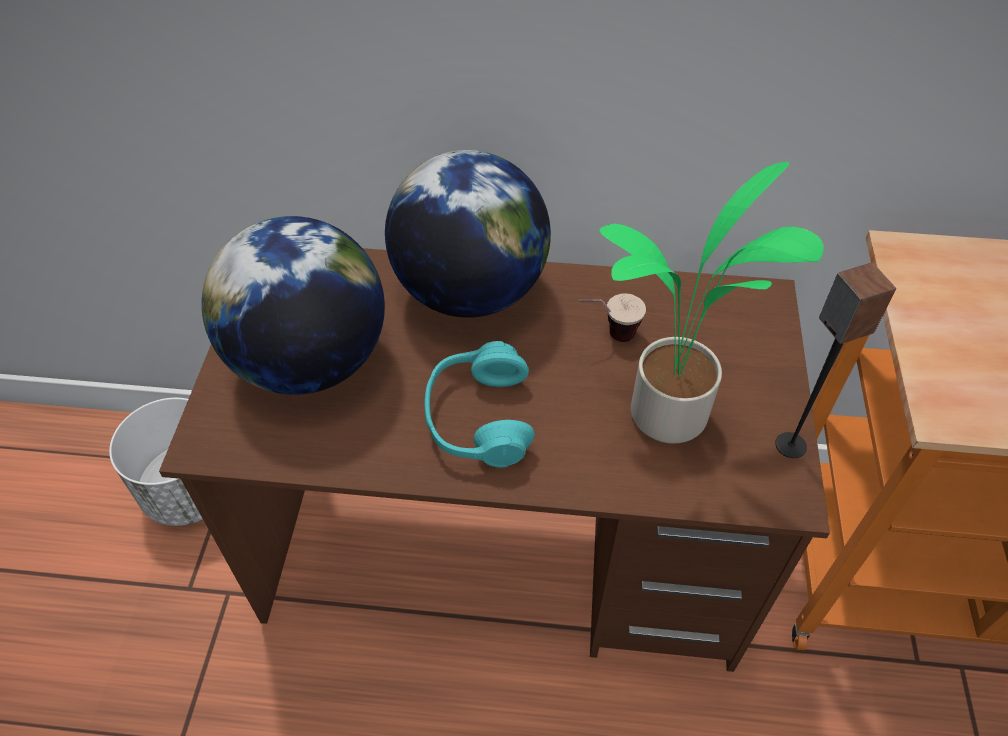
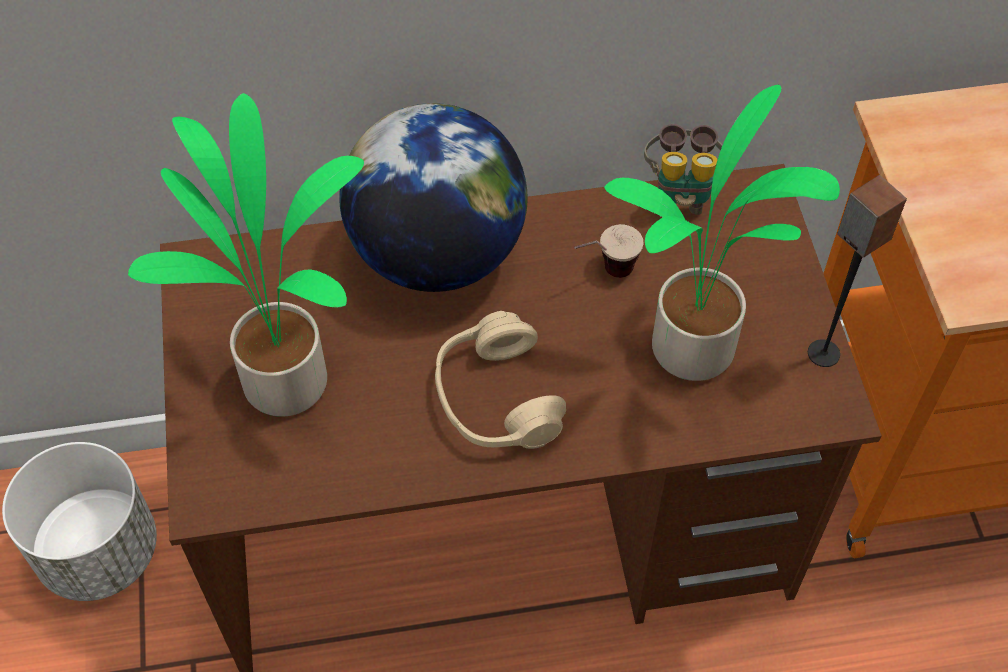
camera: 15 degrees left, 5 degrees up
(310, 361) = (288, 377): globe -> potted plant
(478, 418) = (496, 399): turquoise headphones -> beige headphones
(694, 285) = (680, 193): none -> binoculars

